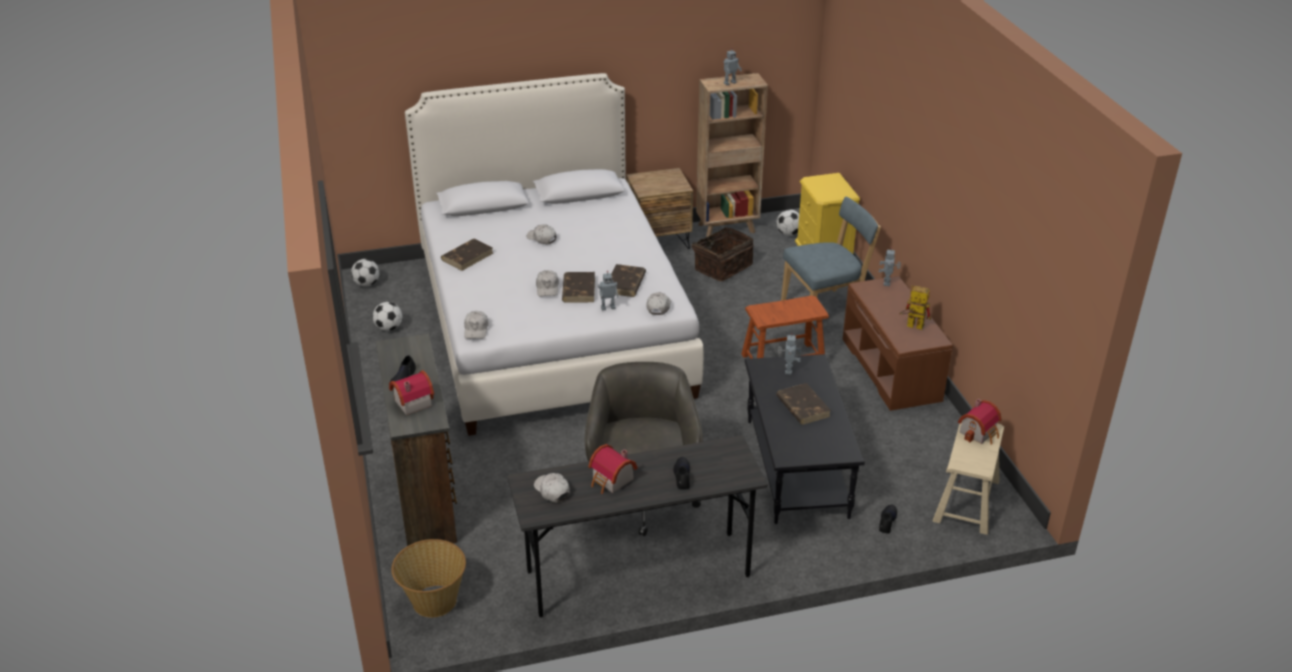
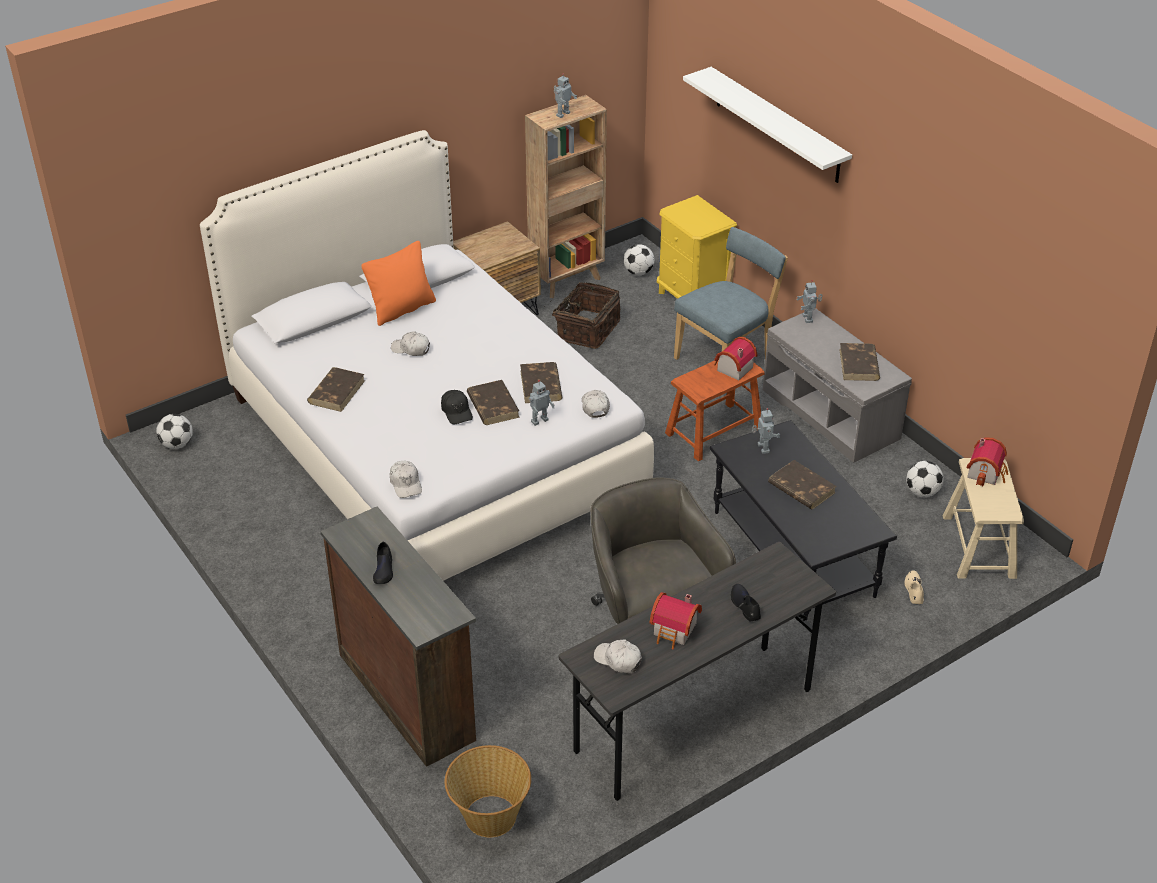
camera: 20 degrees left, 5 degrees up
(389, 328) = (239, 496): football -> football (922, 492)
(411, 402) = (412, 597): toy house -> toy house (732, 368)
(547, 288) = (456, 411): white cap -> black cap
(553, 210) = (402, 309): none -> orange pillow
(887, 521) = (914, 590): black shoe -> beige shoe
(889, 111) = (777, 125): none -> white shelf
(892, 370) = (832, 414): brown bench -> grey bench
(911, 325) = (859, 365): toy robot -> brown book

